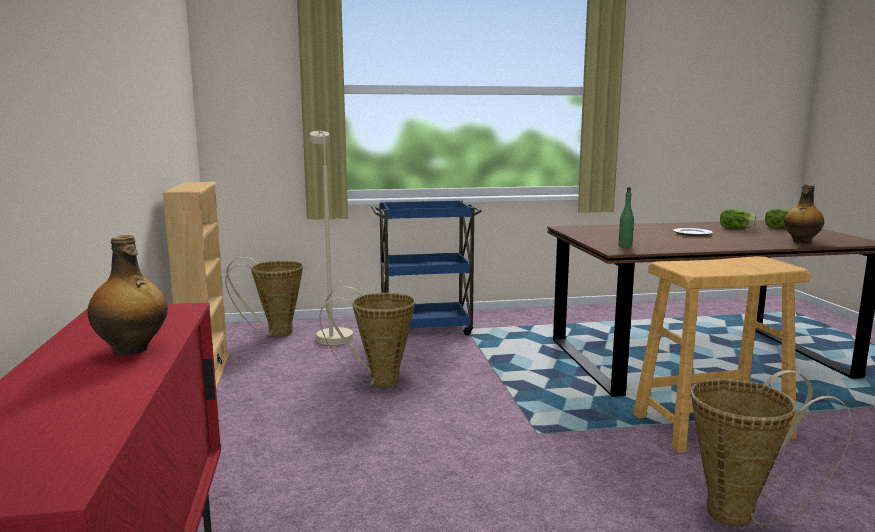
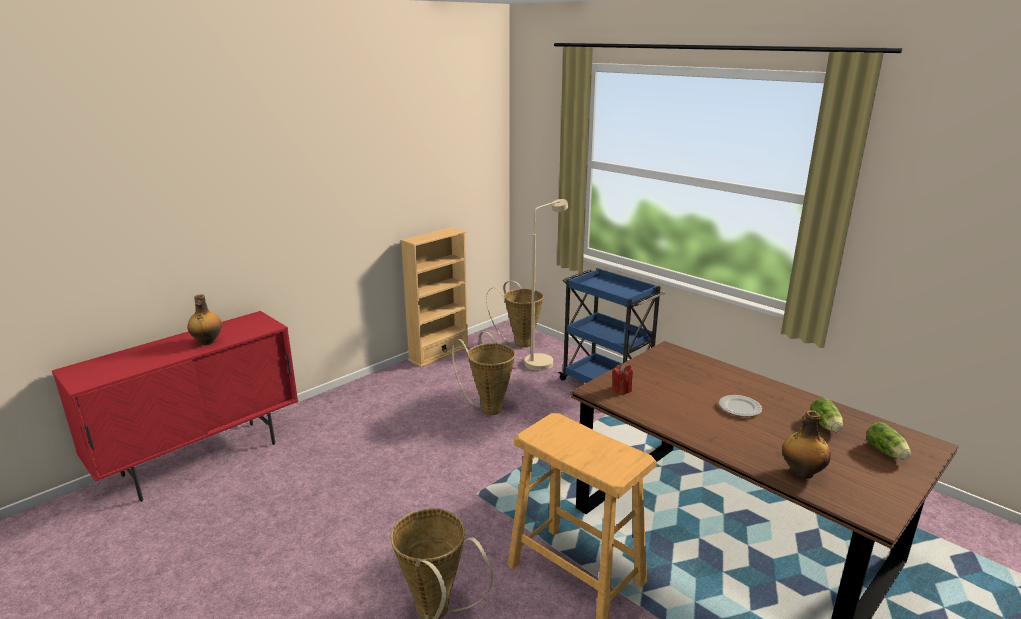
camera: 55 degrees right, 10 degrees up
(625, 246) = (621, 389): green bottle -> red candle

